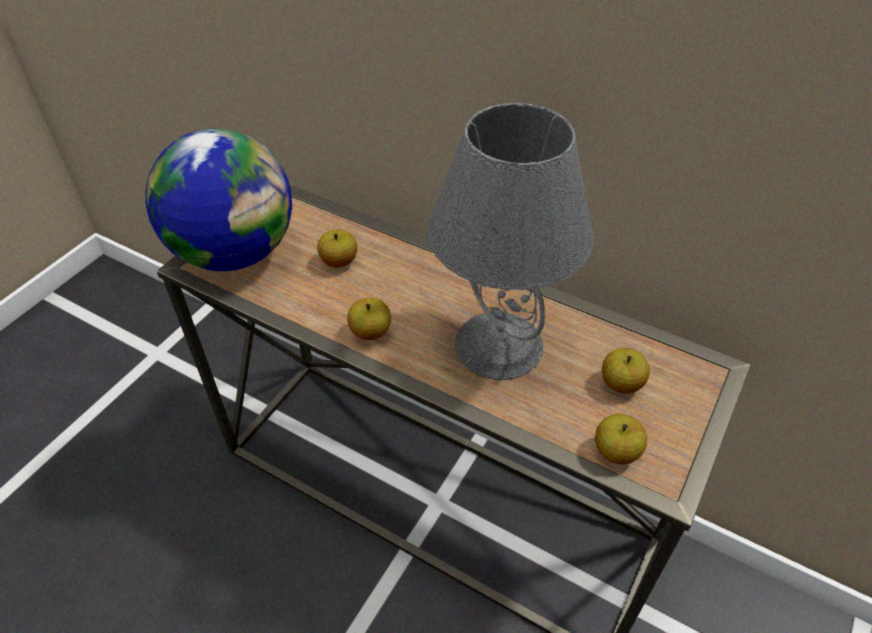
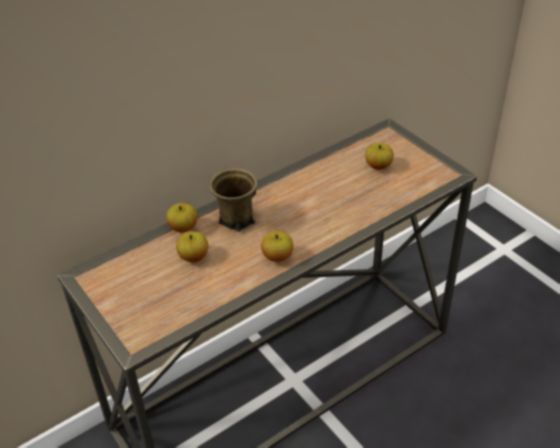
camera: 65 degrees left, 5 degrees down
(235, 252) = (140, 313): globe -> none
(419, 273) = (236, 219): none -> brown mug
(500, 344) = (322, 202): grey table lamp -> none
(616, 451) = (423, 183): apple -> apple (183, 227)

